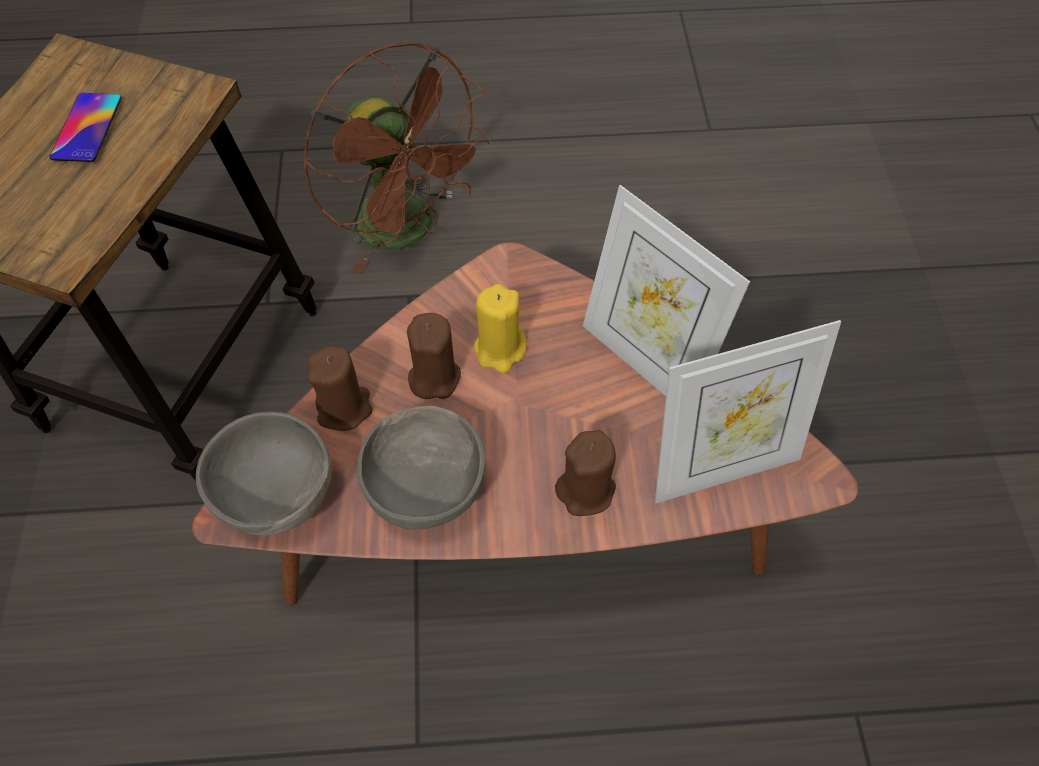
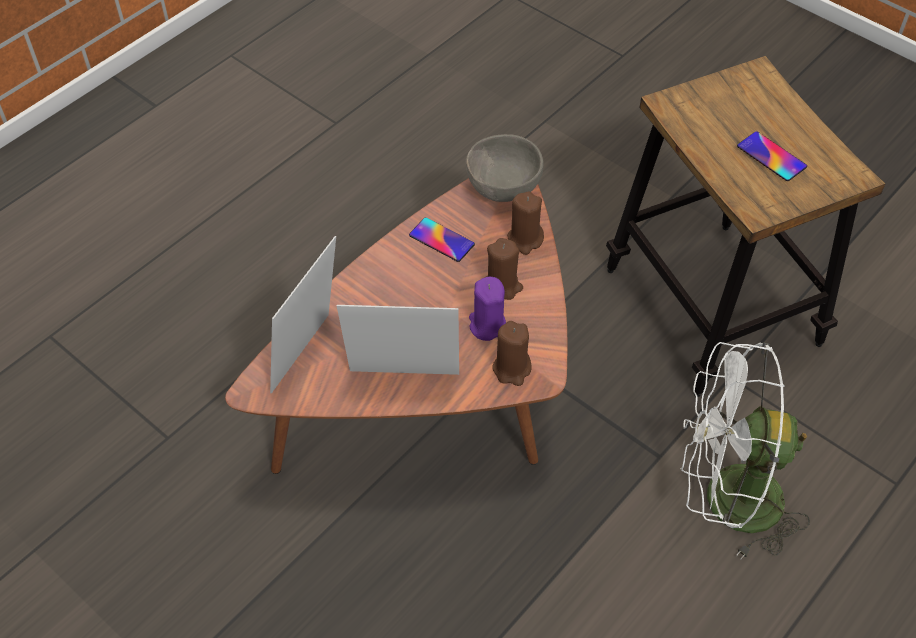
camera: 135 degrees right, 5 degrees down
(407, 231) = (725, 501): brown fan -> white fan
(428, 489) = (441, 240): grey bowl -> phone
(500, 350) = (487, 325): yellow candle -> purple candle
(586, 490) = (367, 294): brown candle -> brown candle (512, 369)

